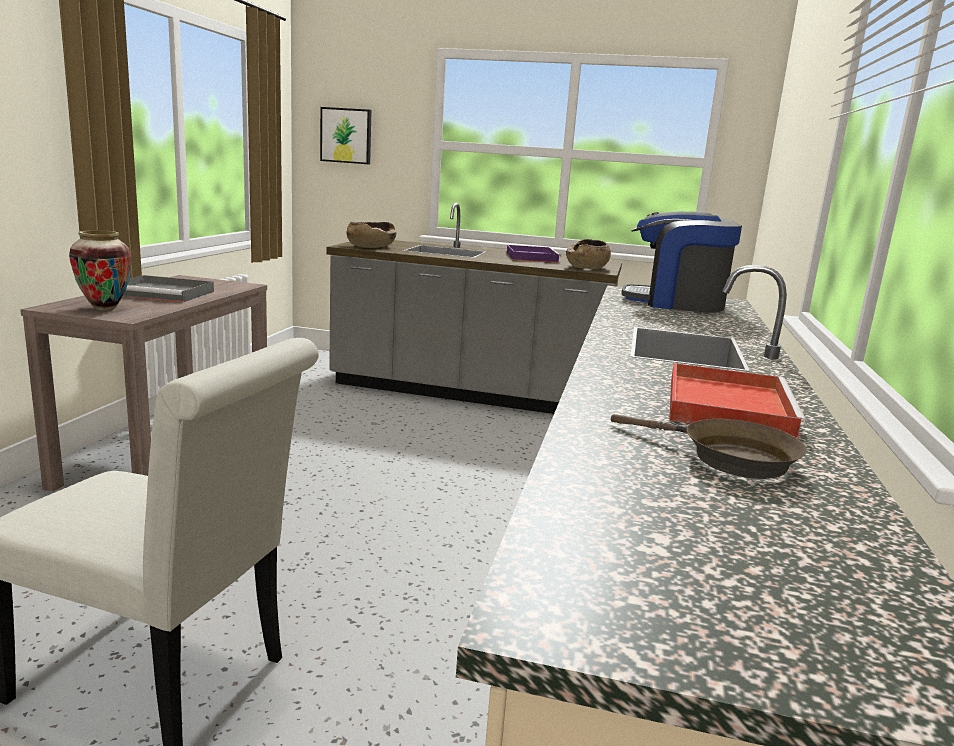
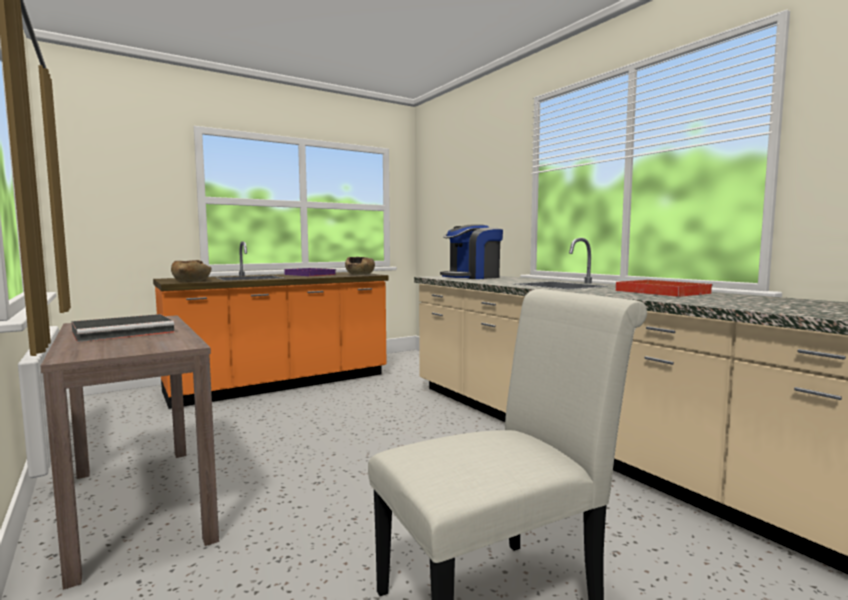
camera: 45 degrees left, 10 degrees down
(105, 308) = (131, 347): vase -> none
(346, 135) = (109, 193): picture -> none
(469, 392) = (280, 383): grey counter -> orange counter
(728, 458) = (733, 299): brown frying pan -> none

